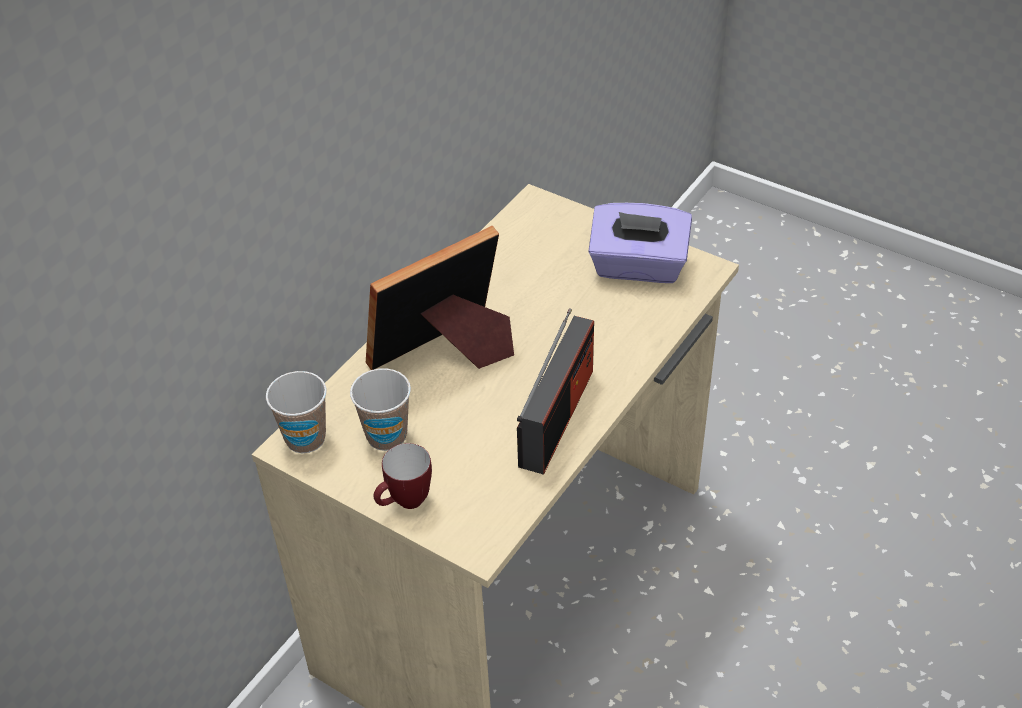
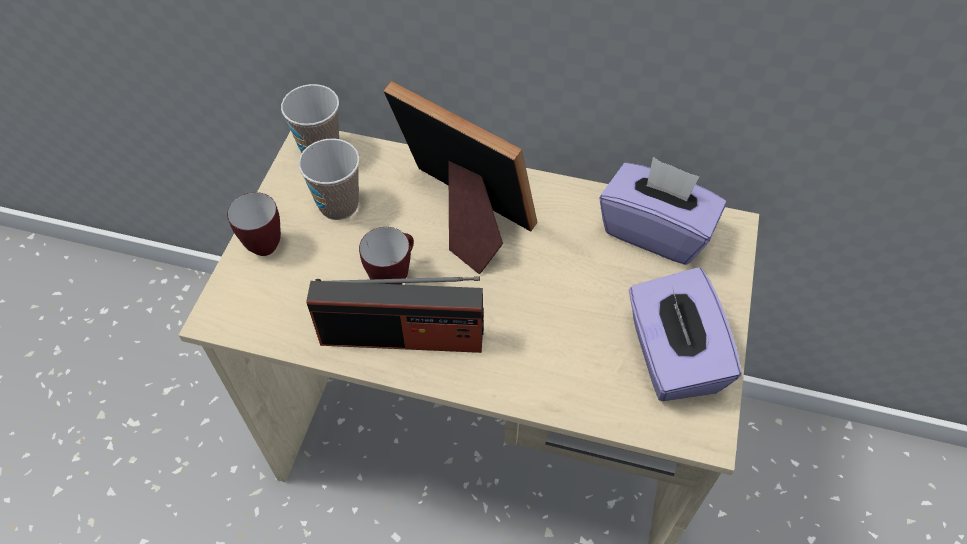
camera: 70 degrees right, 10 degrees up
(489, 411) = (393, 276): none -> mug
(518, 242) = (655, 230): none -> purple tissue box

